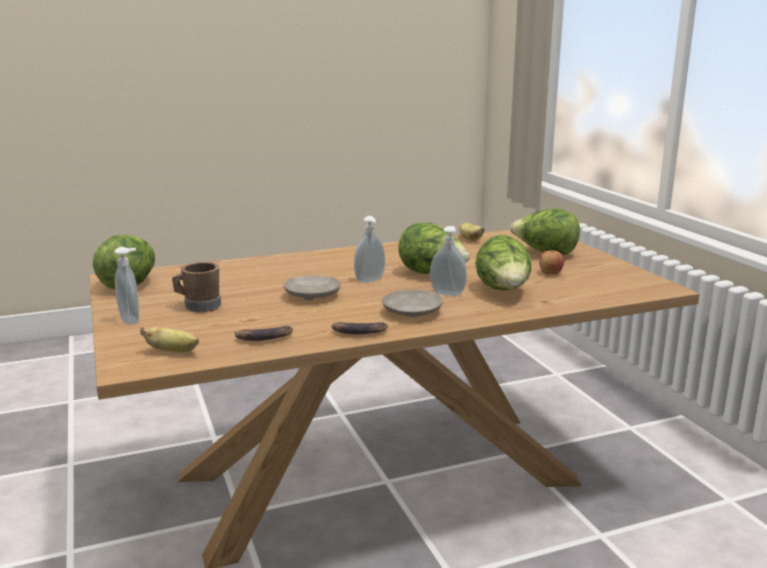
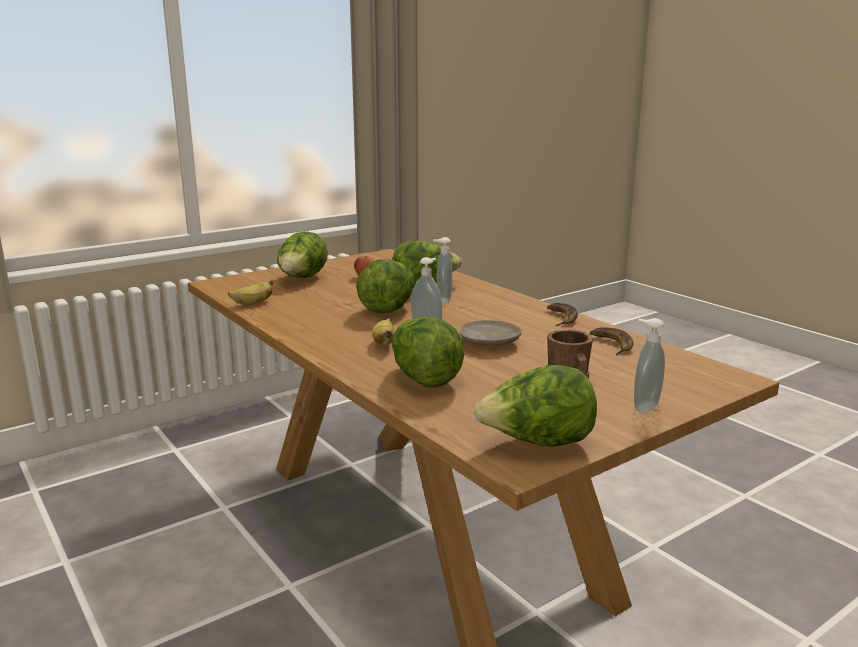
camera: 105 degrees left, 0 degrees up
(173, 352) = (684, 369): banana -> banana (384, 343)
(259, 270) = (424, 378): none -> lettuce
(411, 312) = (500, 307): beige plate -> none

